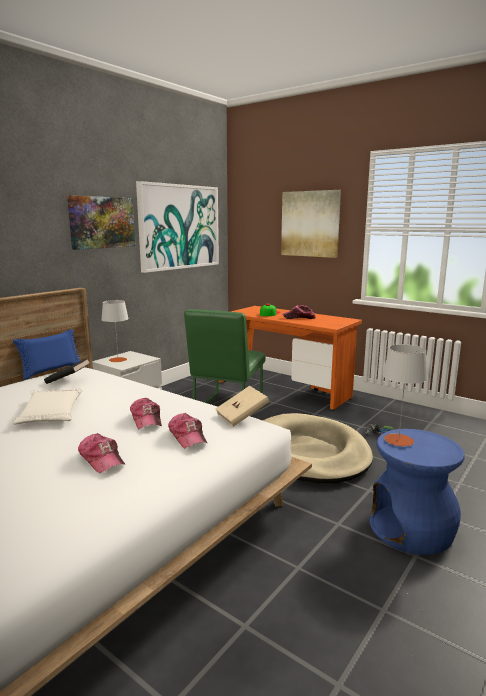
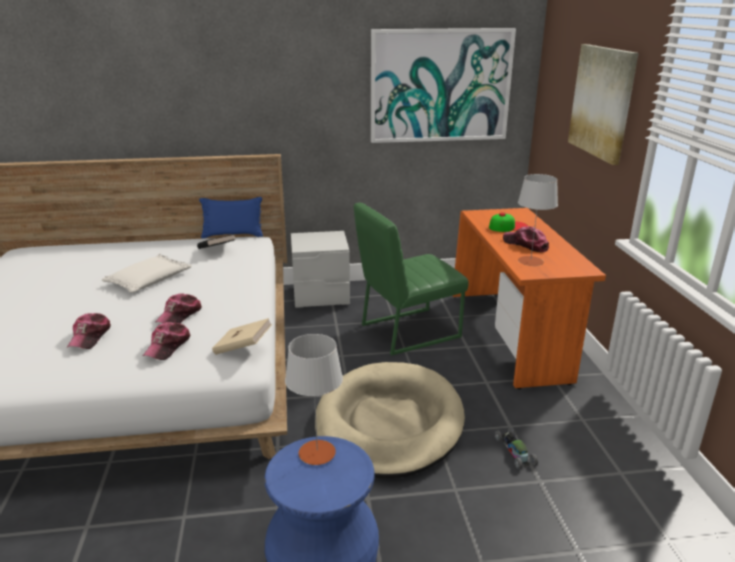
camera: 45 degrees right, 10 degrees up
(102, 222) = (317, 81): picture -> none
(118, 360) = (312, 238): grey table lamp -> grey table lamp (530, 261)

